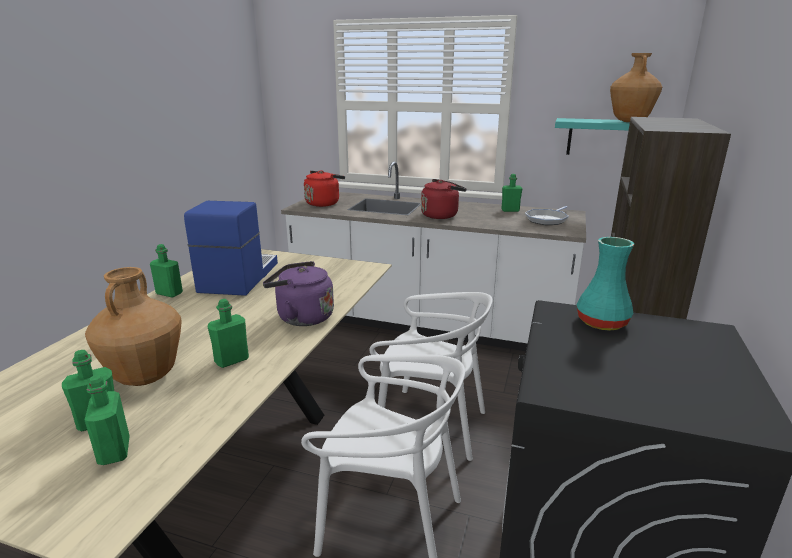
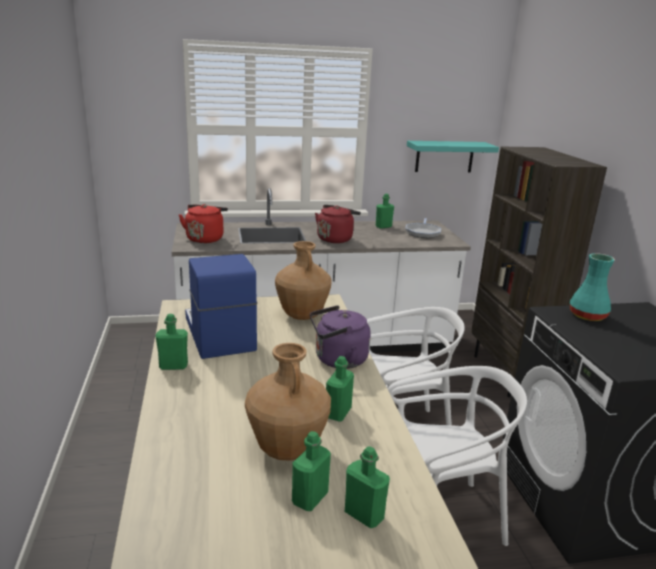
camera: 30 degrees left, 0 degrees up
(630, 121) = (469, 144): brown vase -> brown vase (302, 315)

